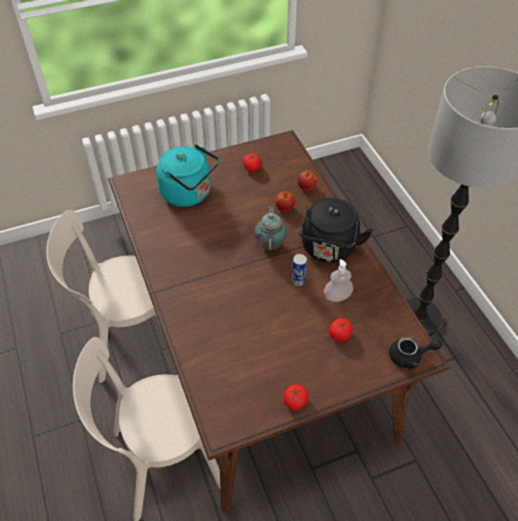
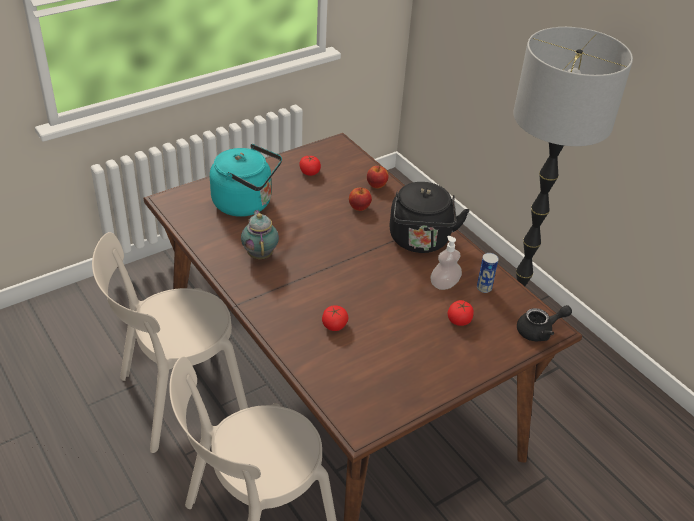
camera: 15 degrees left, 10 degrees down
(270, 244) = (355, 243): teapot -> teapot (260, 254)
(295, 401) = (432, 389): tomato -> tomato (334, 325)
(298, 281) = (397, 275): can -> can (484, 288)

